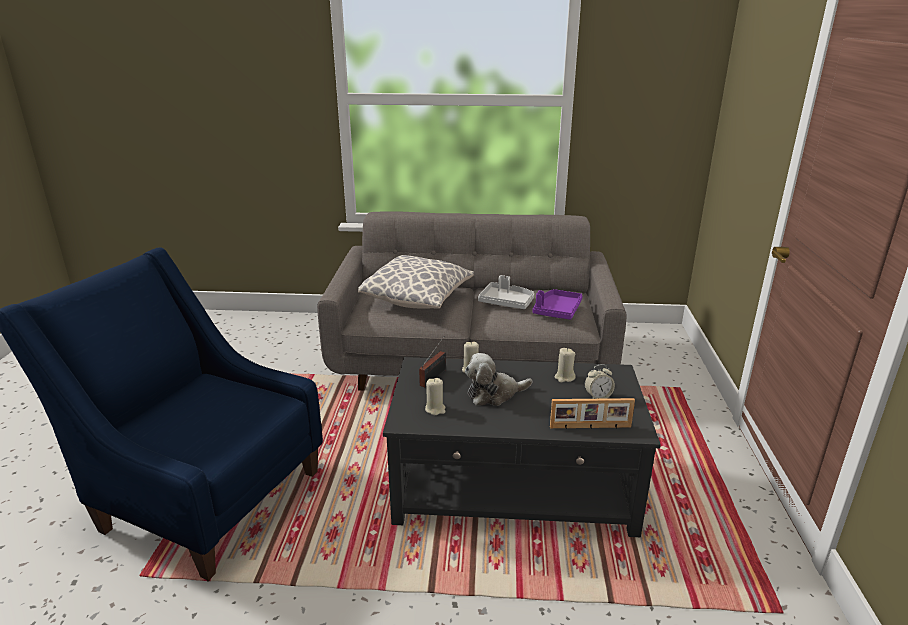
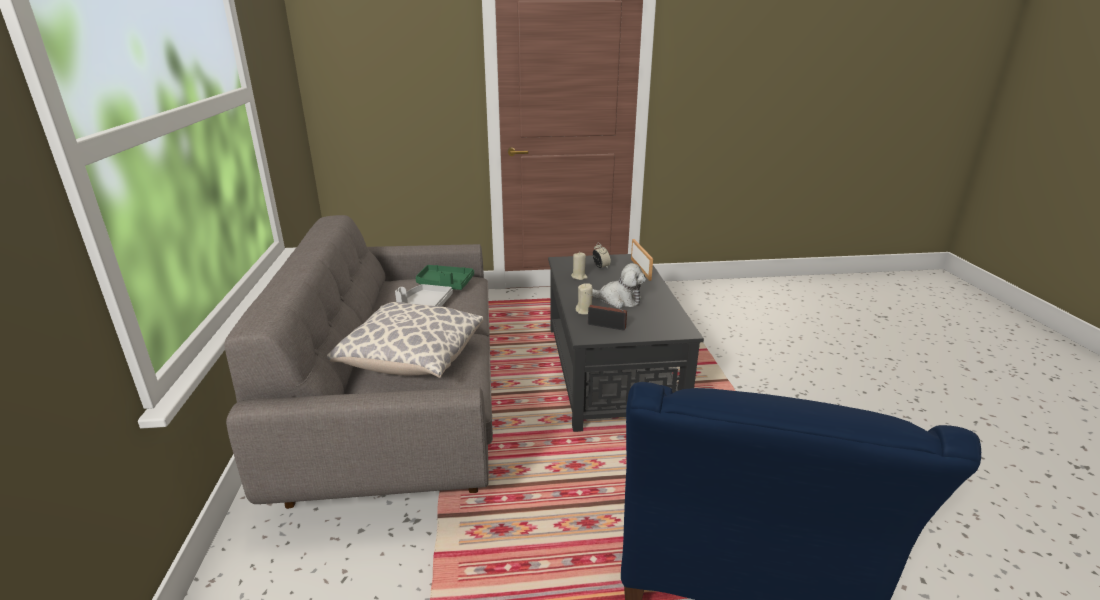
camera: 100 degrees left, 0 degrees up
(435, 409) = (656, 320): beige candle -> none
(494, 394) = (618, 299): plush toy -> plush toy turned 45 degrees counterclockwise
(557, 311) = (445, 284): purple tray -> green tray

